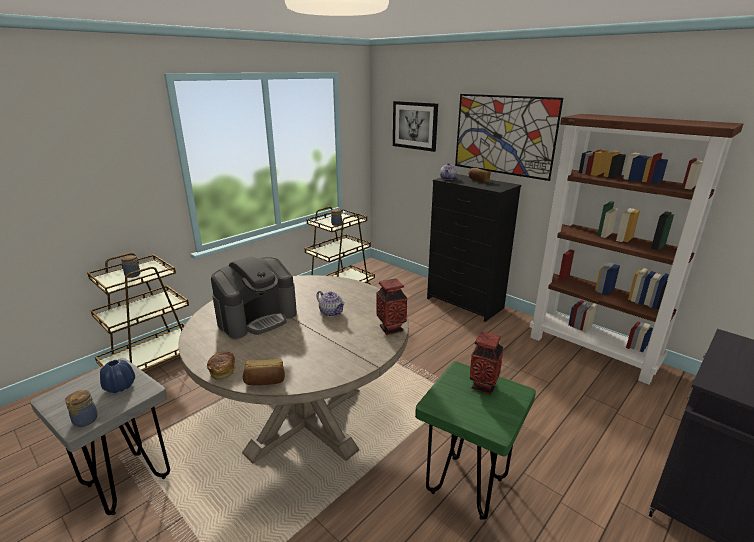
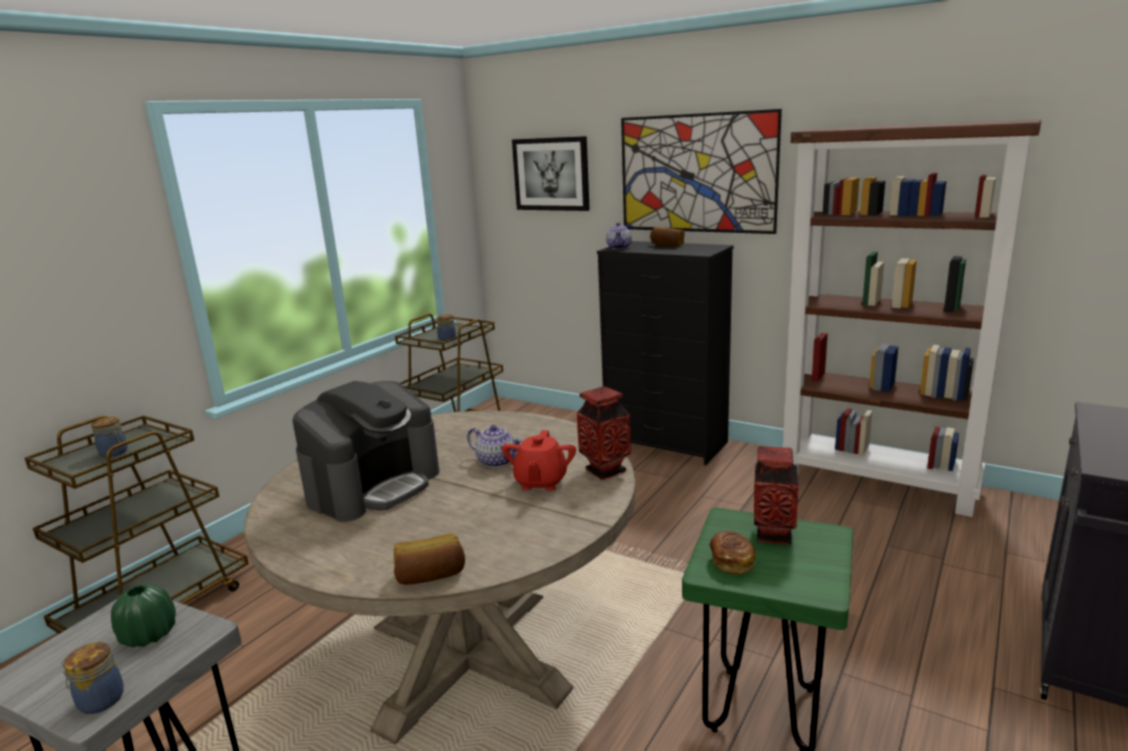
camera: 10 degrees left, 5 degrees down
(120, 386) = (149, 635): blue vase -> green vase
(223, 371) = (348, 572): bread -> bread (732, 562)
(350, 330) = (540, 482): none -> red teapot

